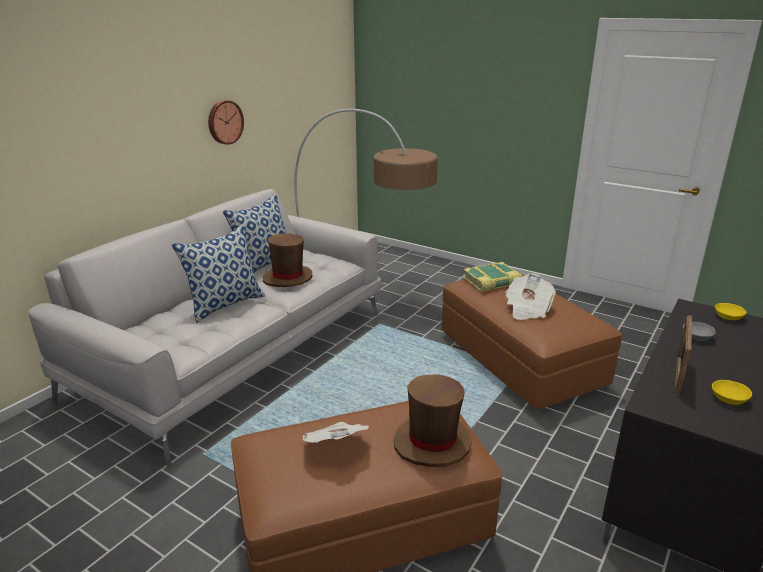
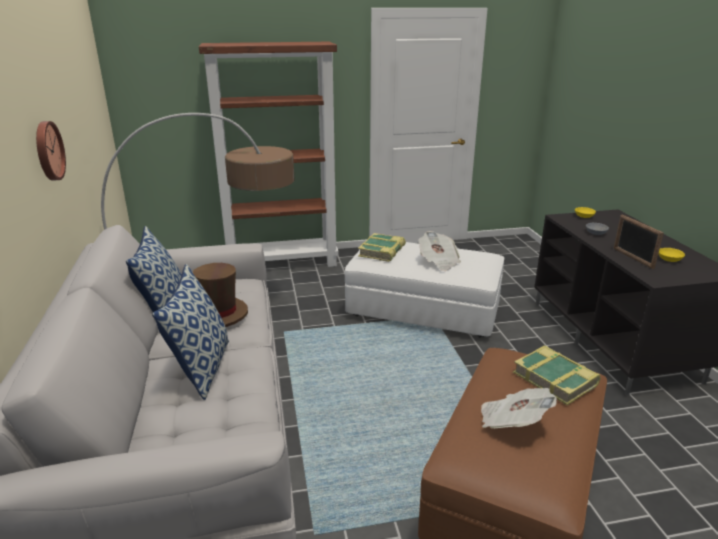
camera: 45 degrees left, 0 degrees up
(432, 443) = (555, 379): brown hat -> book
(460, 272) = (283, 262): none -> brown bookcase
(520, 360) = (423, 310): brown ottoman -> white ottoman

